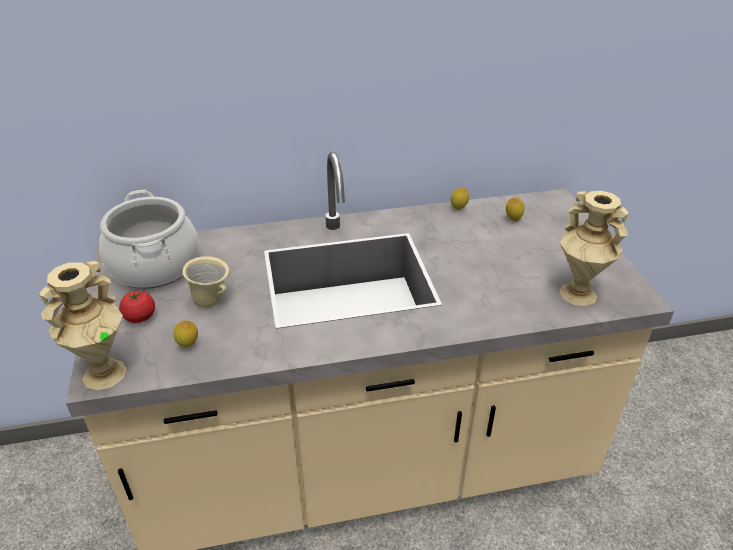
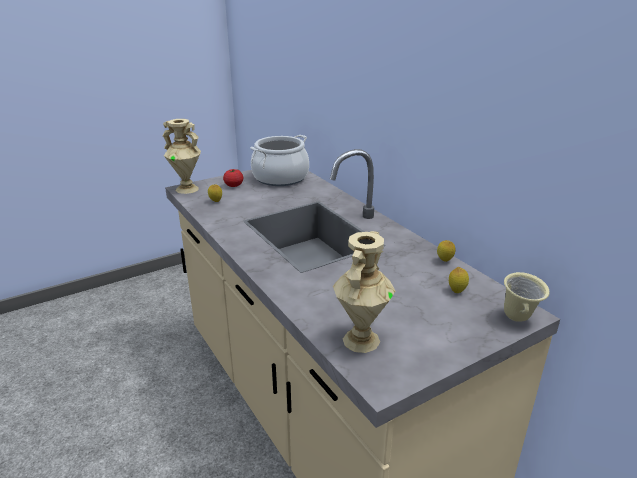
camera: 70 degrees right, 10 degrees down
(212, 302) = (256, 199): beige mug -> beige mug (519, 319)

